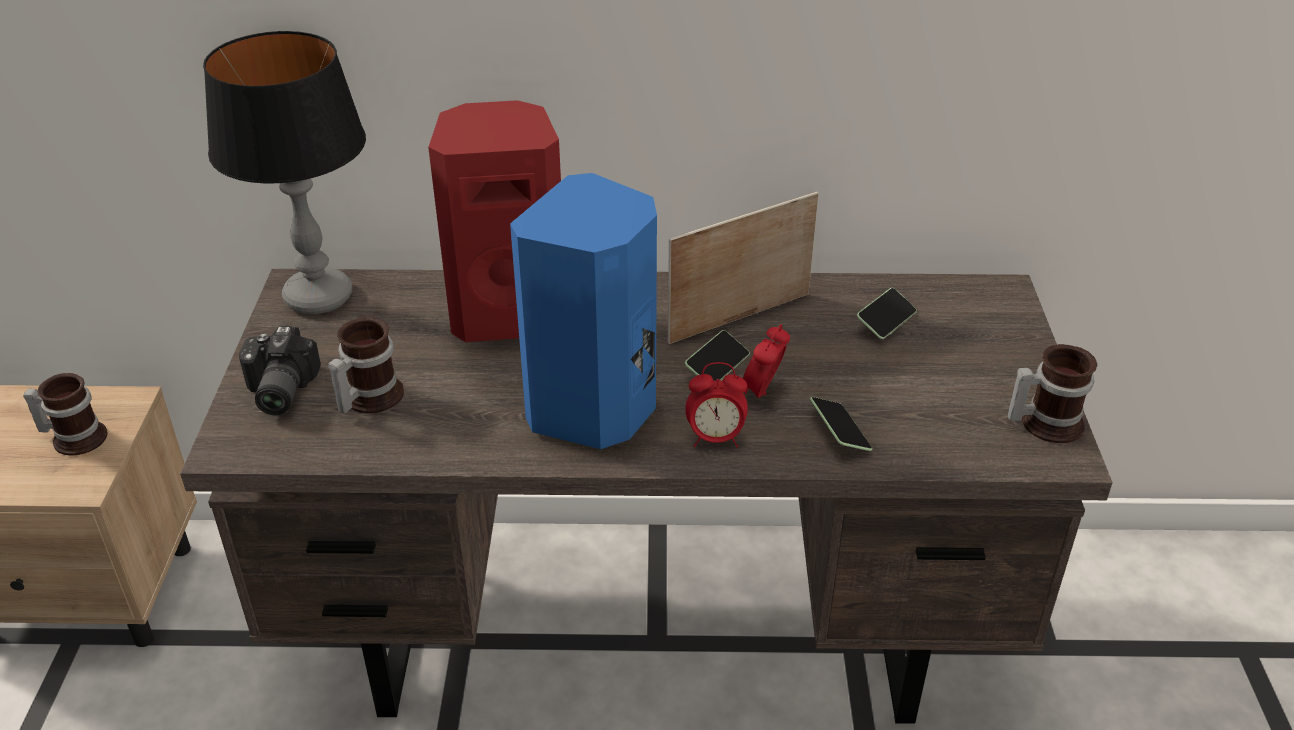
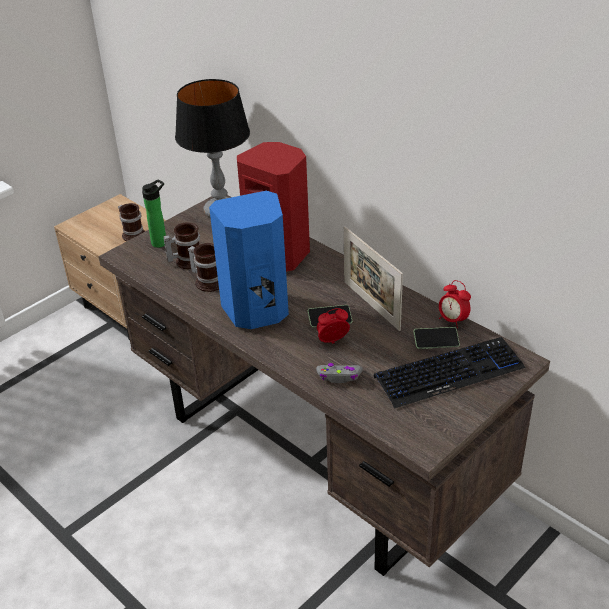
camera: 45 degrees right, 0 degrees up
(276, 391) = (161, 242): camera -> bottle
(715, 438) = (286, 349): alarm clock -> alarm clock (452, 320)
(739, 318) = (371, 305): picture frame -> picture frame turned 135 degrees counterclockwise
(839, 433) = (339, 376): phone -> grey game controller
(954, 350) = (449, 373): none -> keyboard
(1044, 422) = (440, 428): mug -> mug (208, 280)

